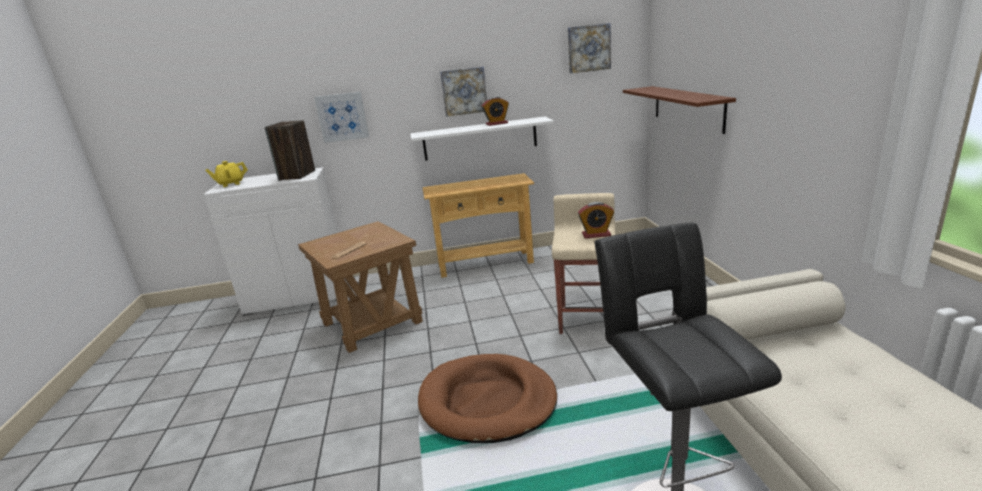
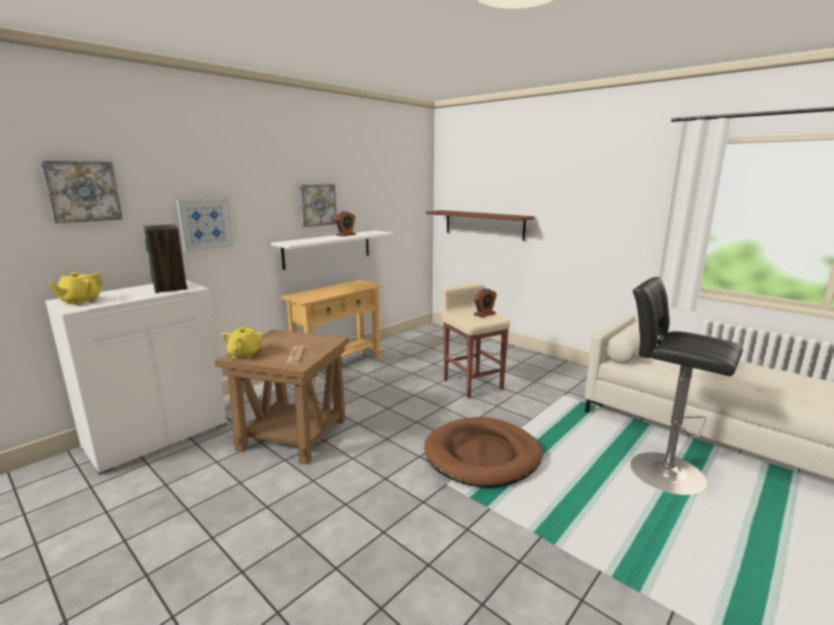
camera: 40 degrees left, 5 degrees down
(322, 242) = (245, 354): none -> yellow teapot
(588, 48) = (401, 177): picture -> picture (82, 191)

